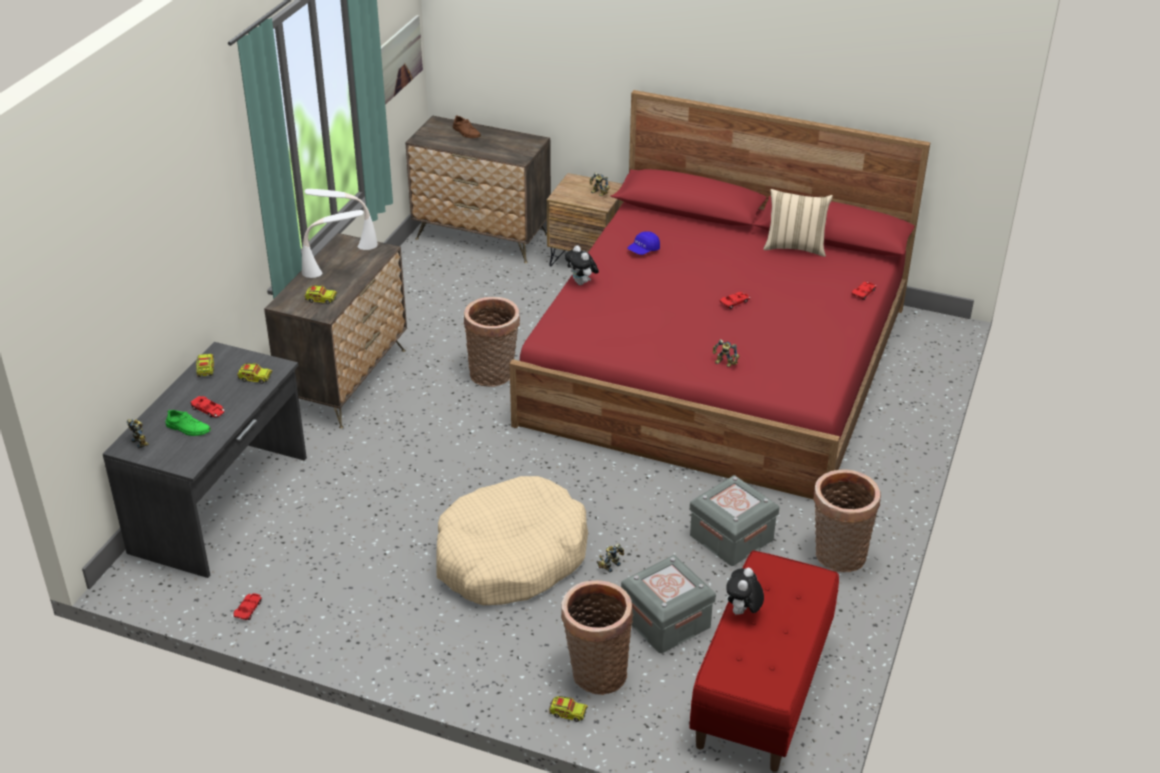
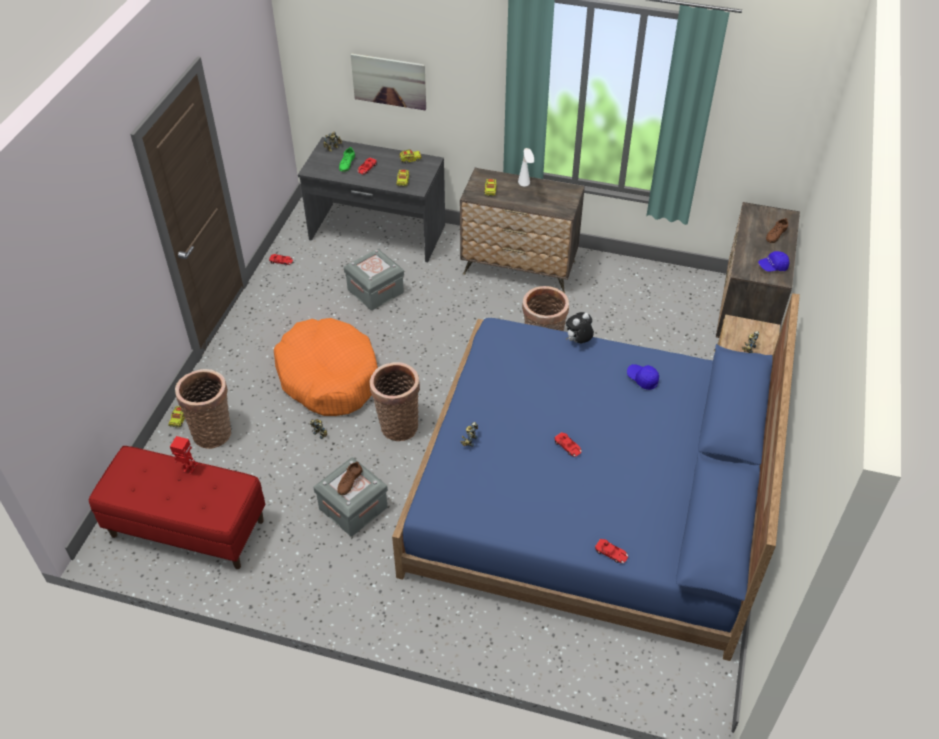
camera: 85 degrees right, 10 degrees up
(344, 249) = (562, 192): white table lamp -> none
(398, 60) = (767, 137): picture -> picture (389, 81)
(510, 557) = (328, 377): beige dog bed -> orange dog bed
(516, 142) = (772, 267): none -> blue cap
(666, 621) = (261, 468): grey storage box -> grey storage box (375, 291)
(718, 364) = (590, 495): red bed -> blue bed
(733, 499) = (349, 481): none -> brown shoe
(742, 612) = (188, 471): plush toy -> toy robot
(795, 247) = (683, 496): beige pillow -> none
(837, 557) = (331, 582): basket -> basket (397, 424)

